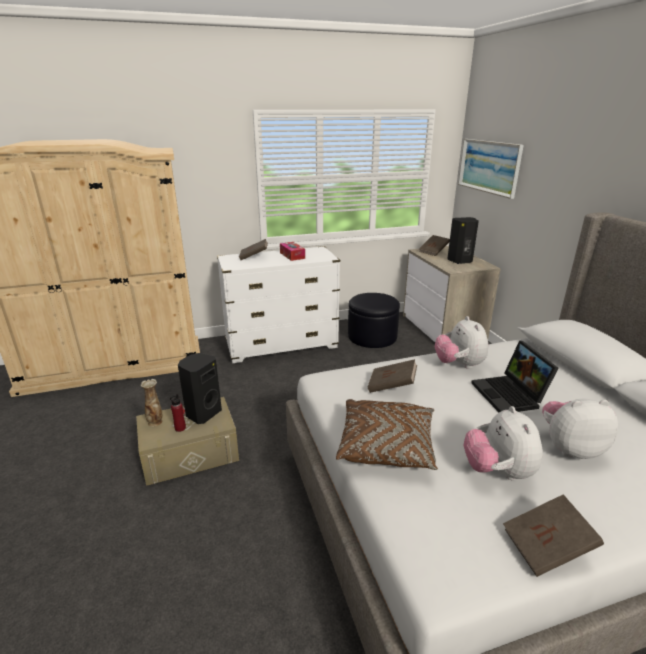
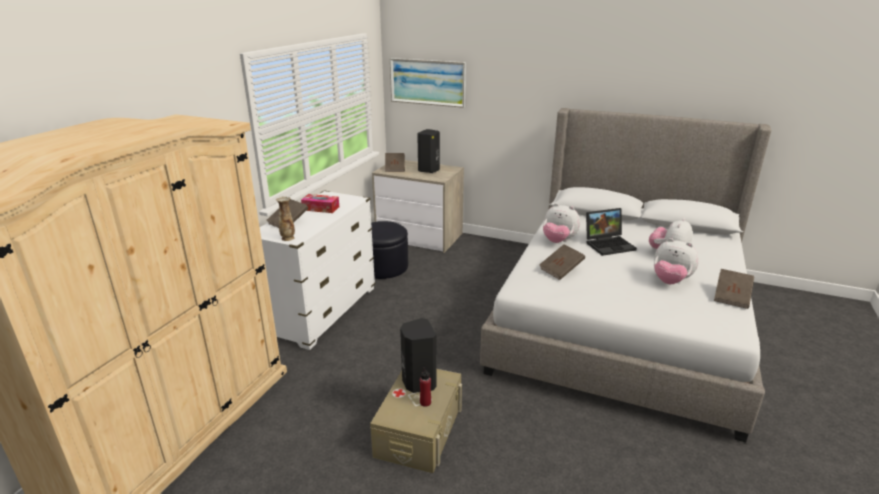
camera: 50 degrees left, 0 degrees up
(155, 422) = (397, 414): vase -> vase (288, 238)
(386, 445) = (619, 300): brown pillow -> none
(510, 395) = (609, 244): laptop -> laptop turned 45 degrees counterclockwise

